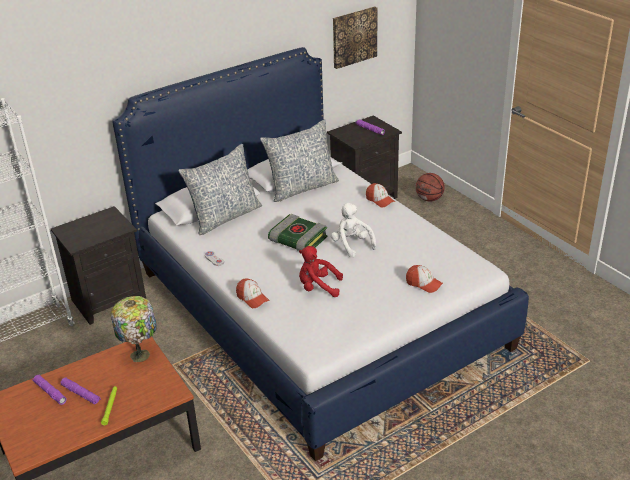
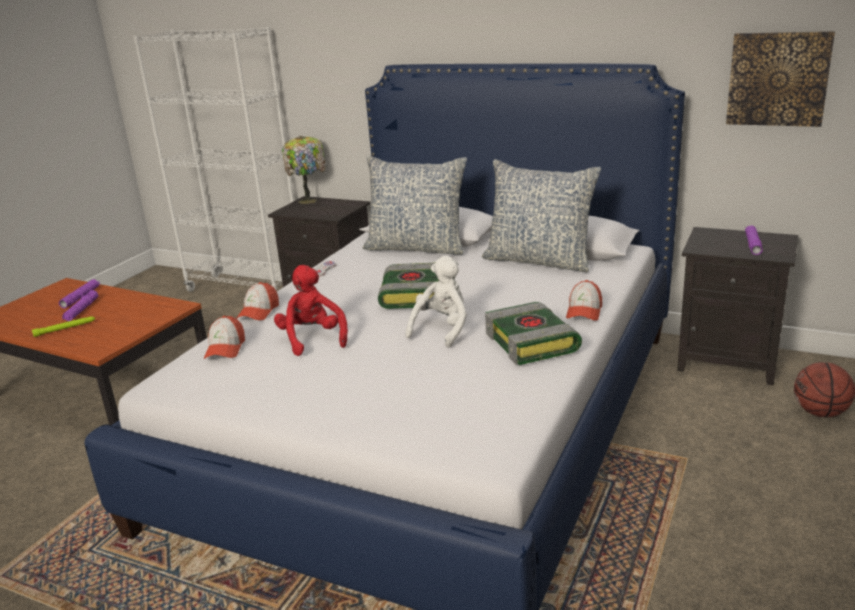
camera: 60 degrees right, 10 degrees down
(141, 354) = (159, 312): table lamp -> table lamp (309, 200)
(397, 225) = (533, 343): none -> book
(423, 283) = (393, 410): cap -> cap (225, 348)

